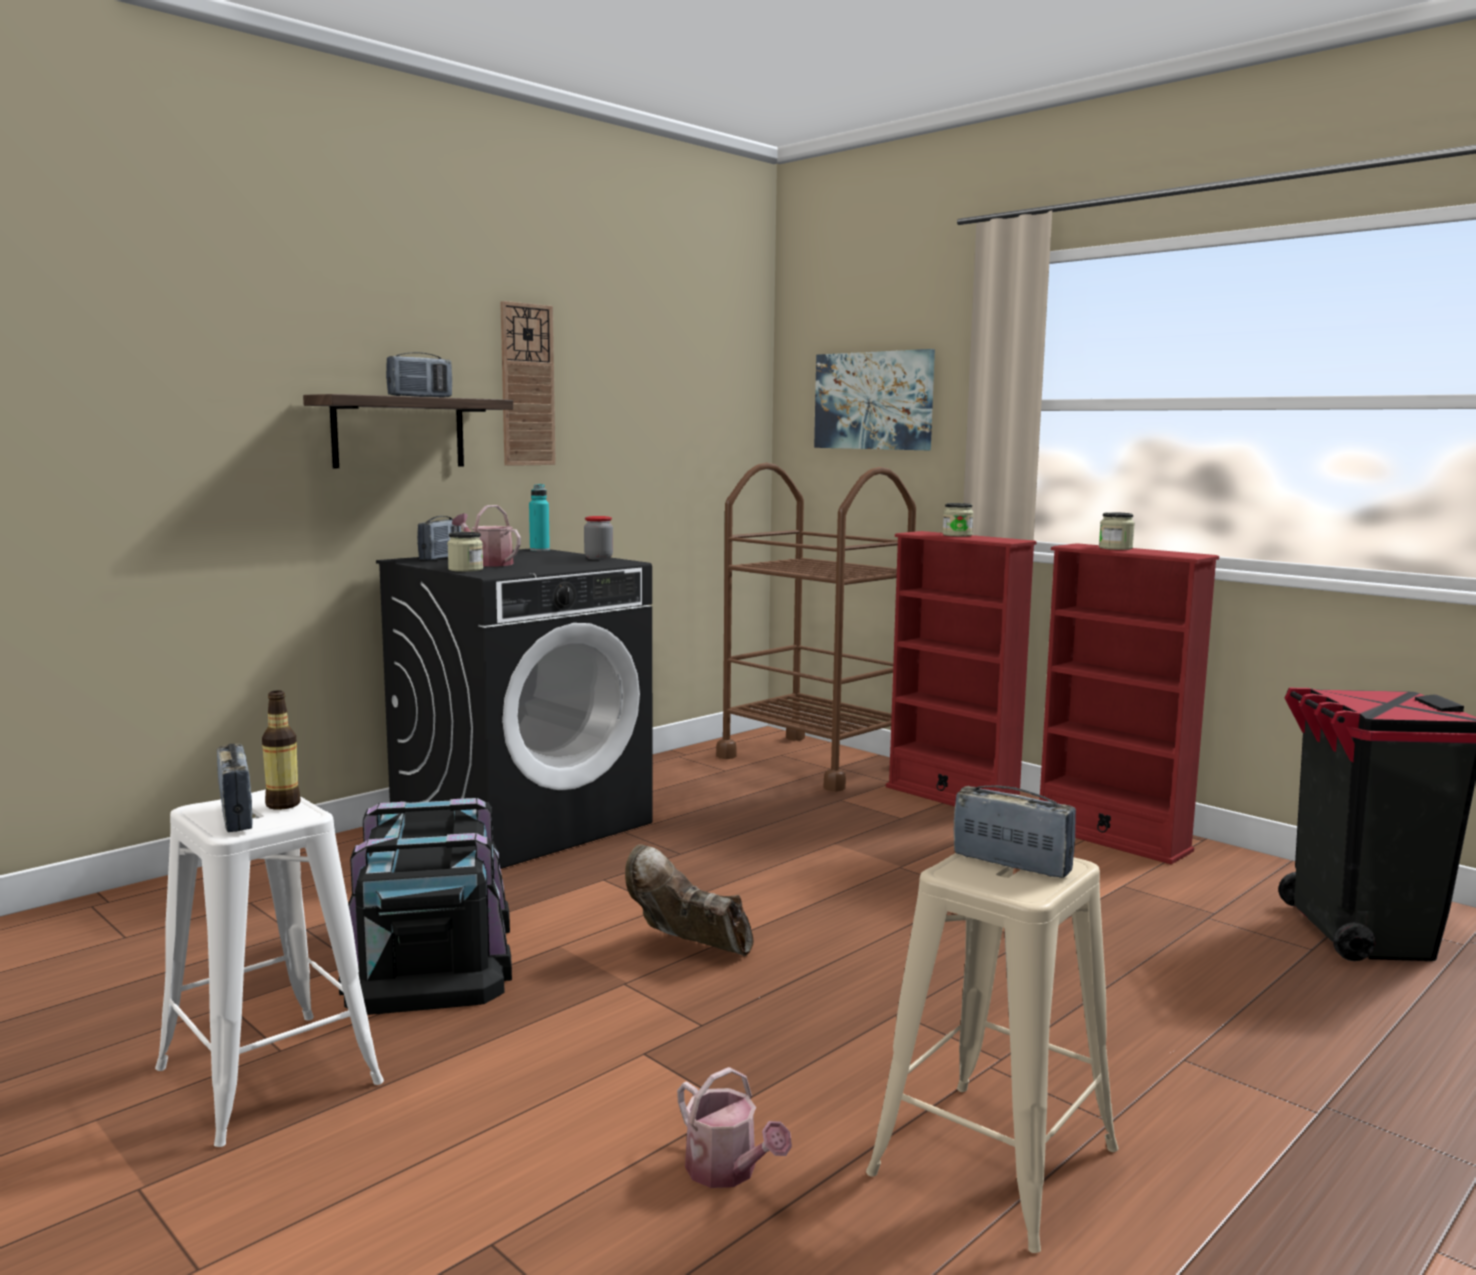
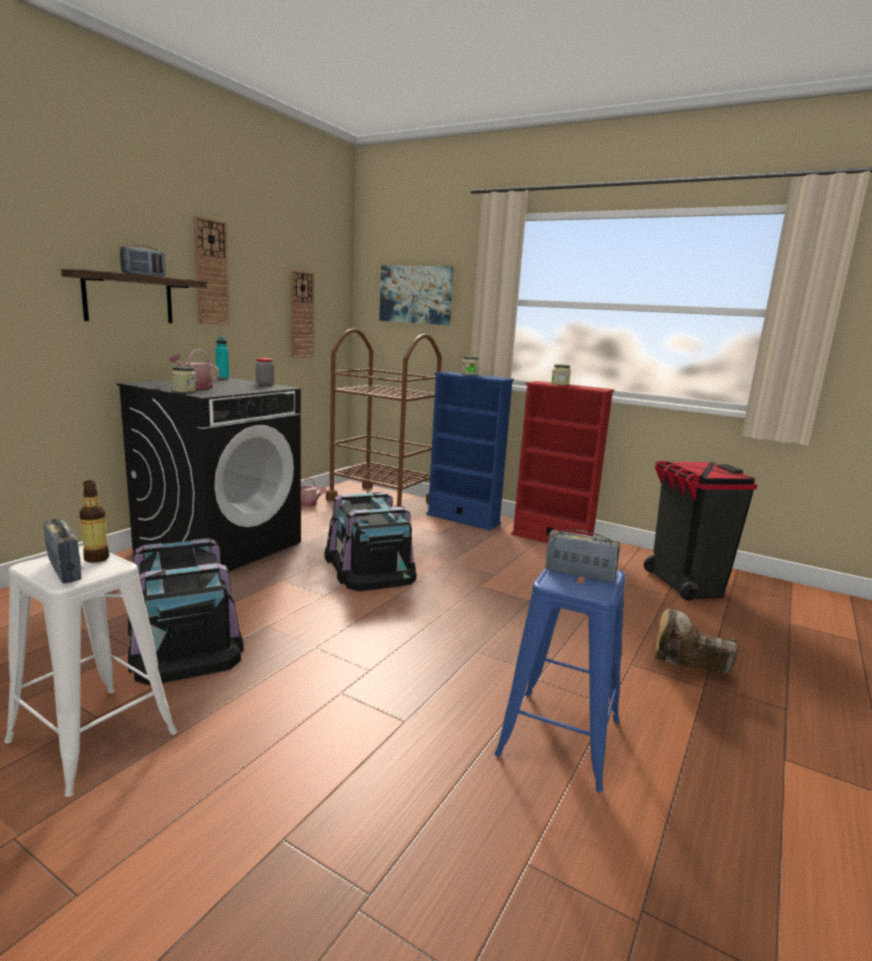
camera: 15 degrees left, 5 degrees up
(440, 558) = (161, 382): radio -> none
(679, 444) = (301, 315): none -> wall clock
(688, 948) = (346, 621): brown boot -> brown boot (686, 671)
(728, 1171) = (415, 765): watering can -> watering can (309, 504)
(755, 866) = (369, 566): none -> black storage box
(952, 797) = (463, 519): red bookcase -> blue bookcase
(995, 1160) = (559, 737): beige stool -> blue stool

